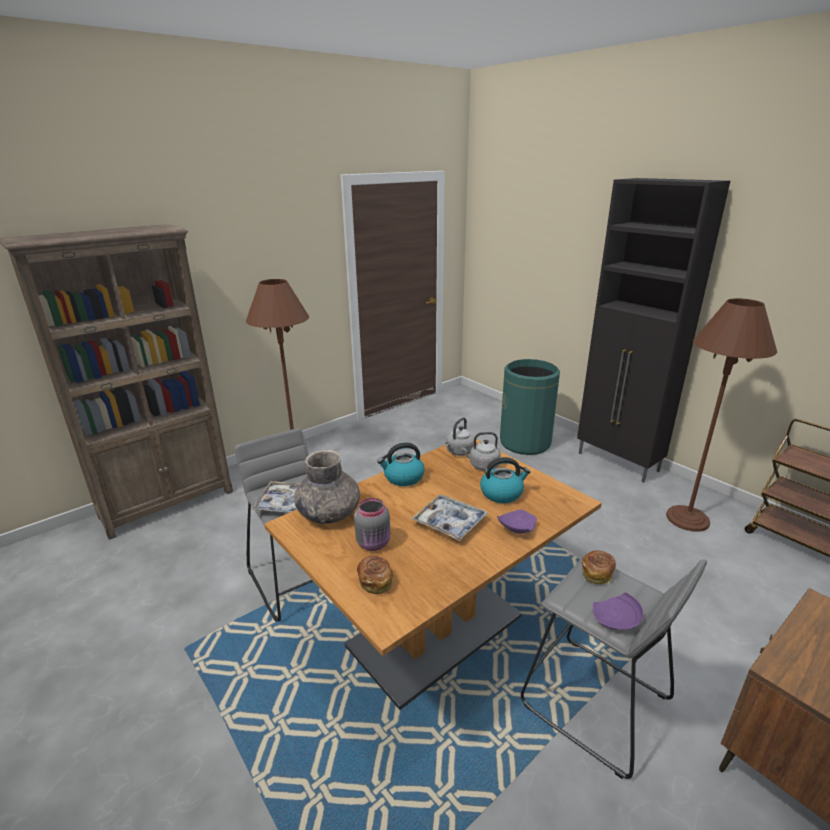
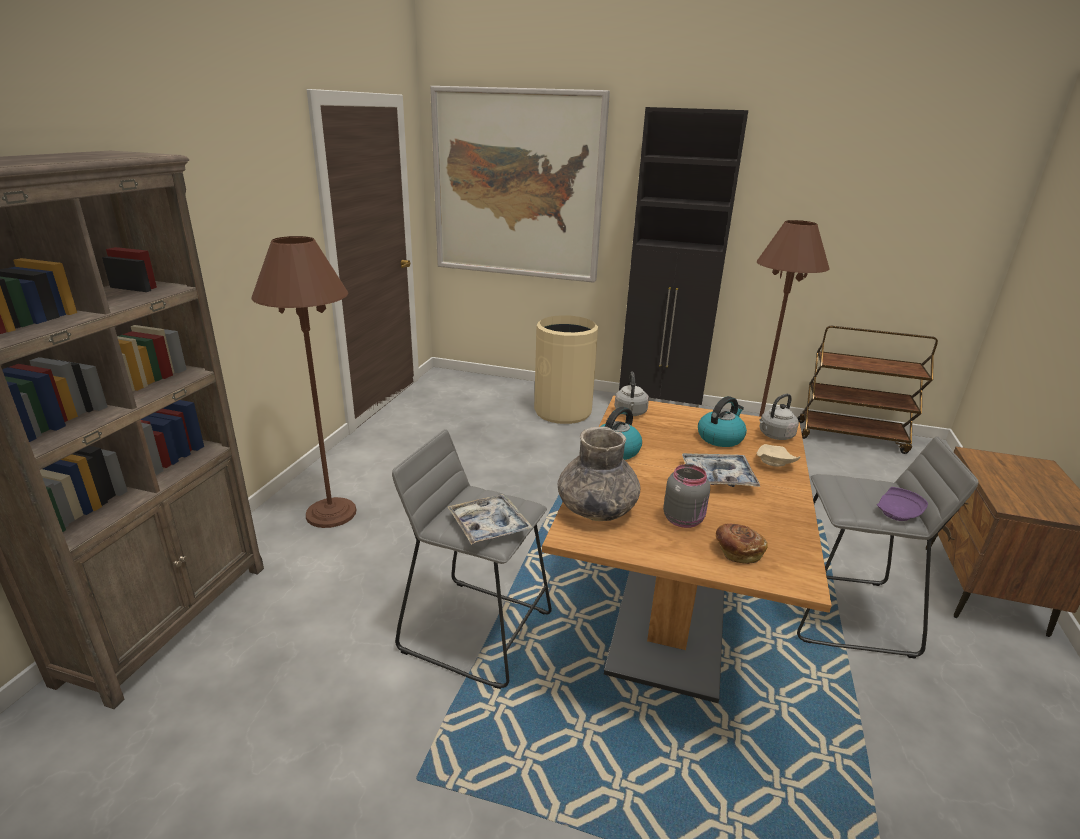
camera: 35 degrees left, 0 degrees up
(482, 465) = (669, 419): grey kettle -> grey kettle (774, 436)
(516, 528) = (773, 462): purple plate -> beige plate
(525, 443) = (563, 411): green trash can -> beige trash can
(527, 244) = (517, 185): none -> picture
(597, 573) = (842, 484): bread -> none

